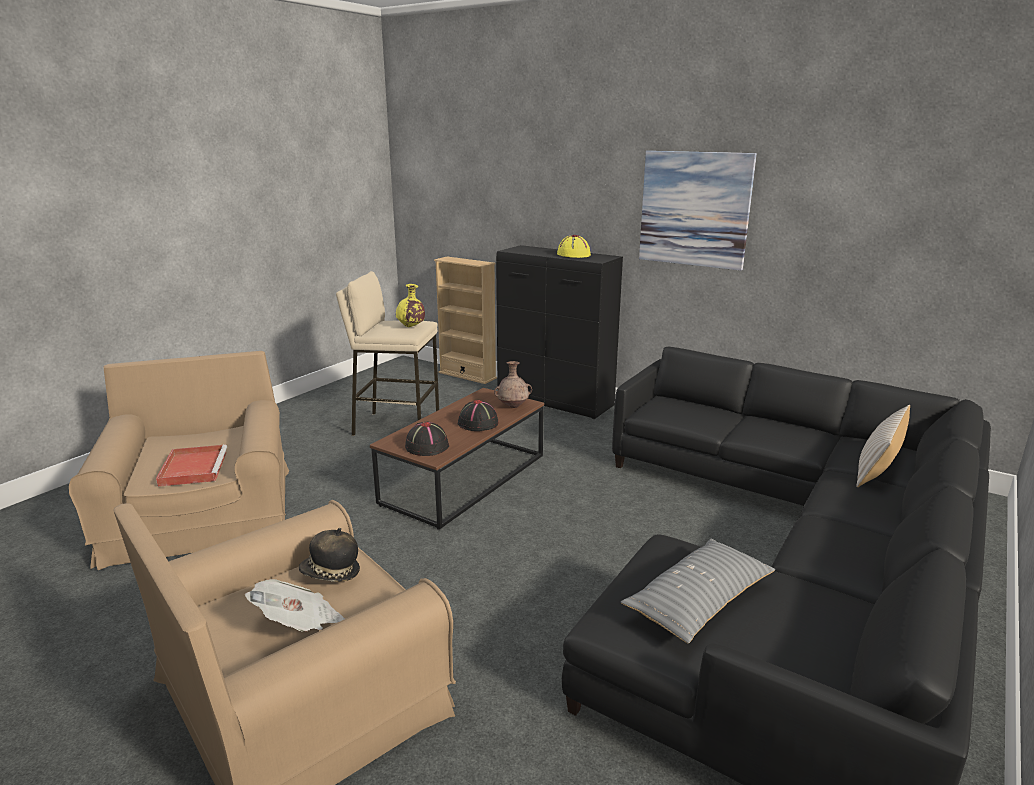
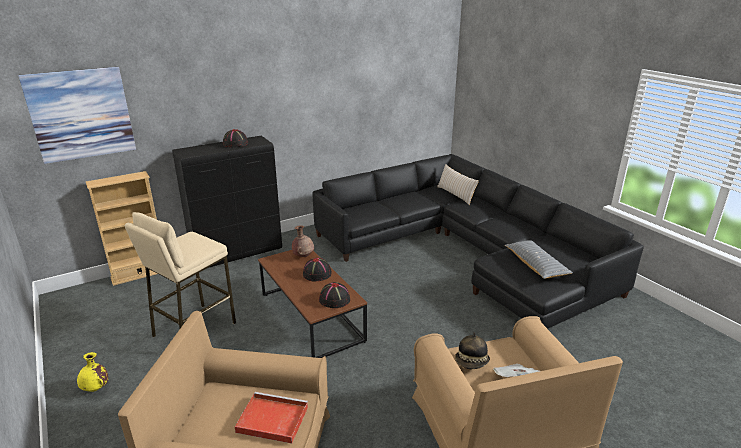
camera: 65 degrees left, 5 degrees up
(411, 327) = (198, 241): yellow vase -> yellow vase (96, 388)
(573, 255) = (235, 144): yellow hat -> black hat
(694, 209) = (301, 93): picture -> picture (81, 114)

